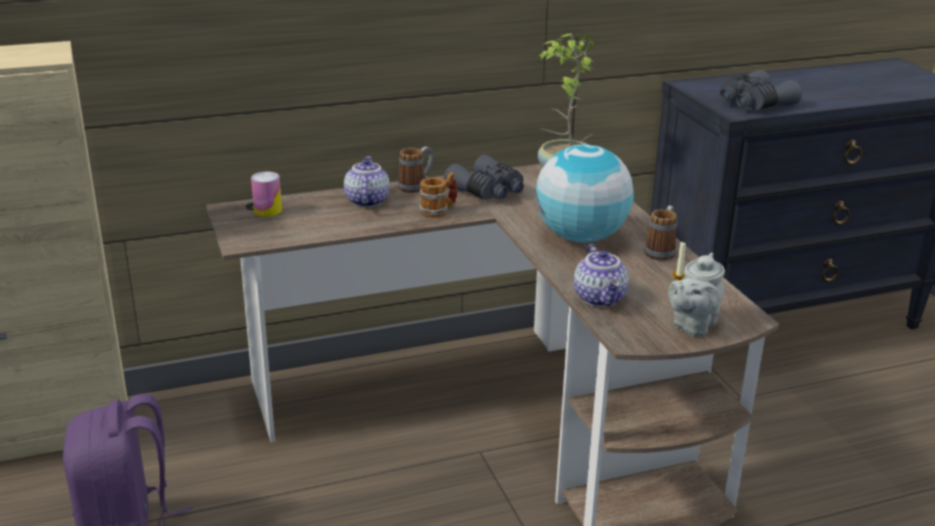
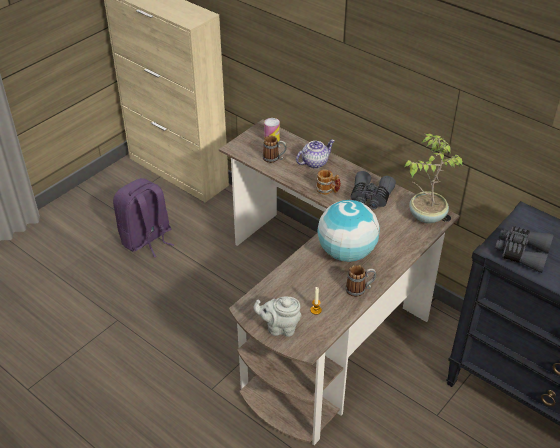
camera: 60 degrees right, 15 degrees up
(416, 186) = (350, 170): mug -> mug (274, 159)
(601, 298) = (281, 284): teapot -> none

